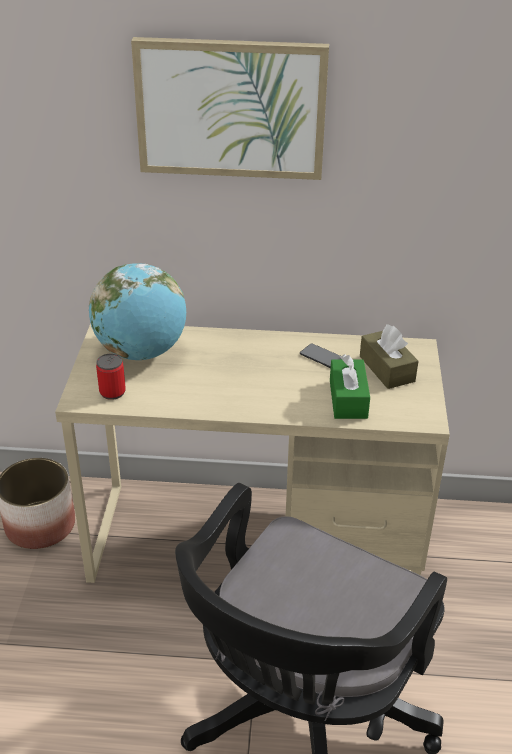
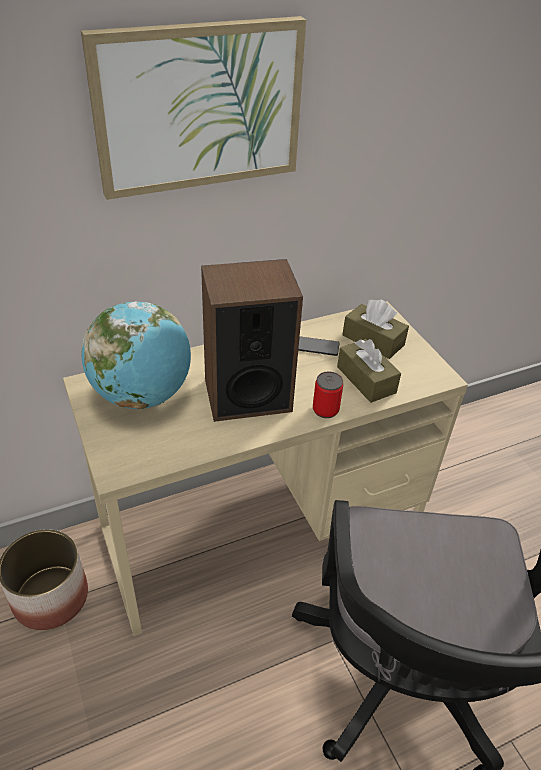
camera: 30 degrees left, 5 degrees up
(112, 392) = (145, 450): can -> can (325, 410)
(228, 378) = (247, 395): none -> speaker
(348, 399) = (366, 379): green tissue box -> brown tissue box

